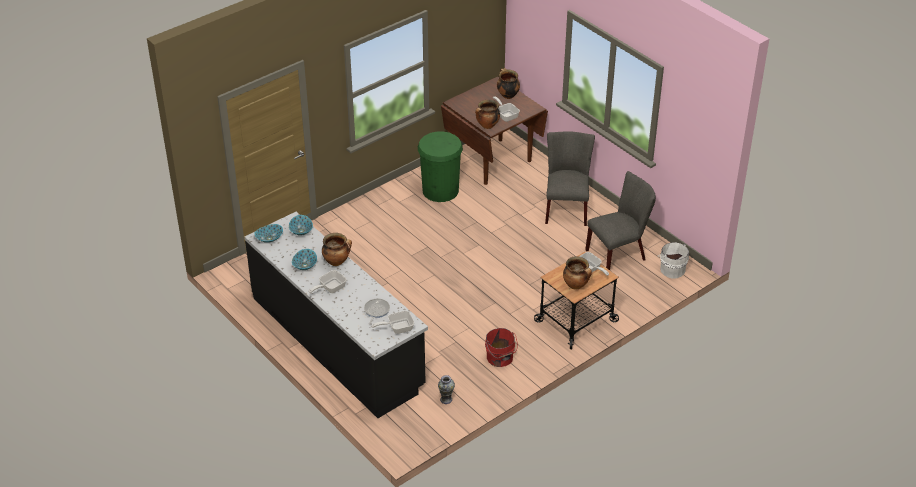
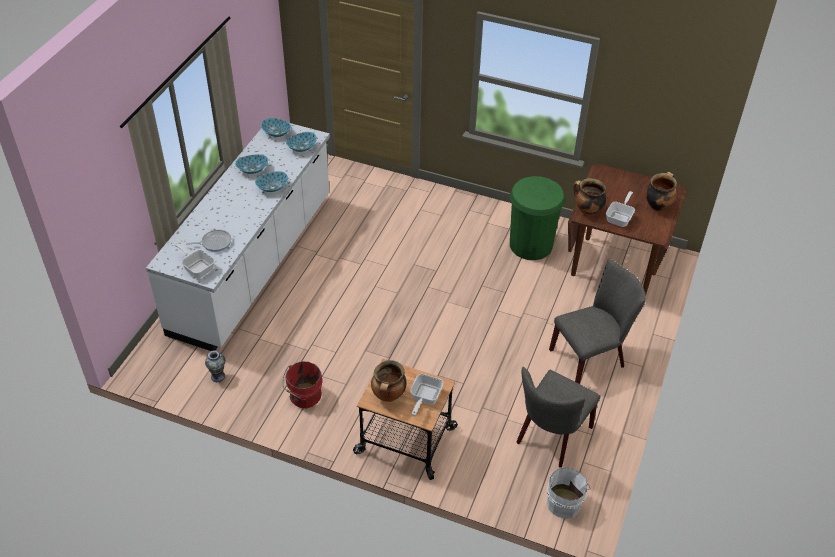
camera: 60 degrees right, 5 degrees up
(330, 288) = (229, 198): frying pan -> none
(337, 261) = (272, 188): cooking pot -> bowl
(337, 342) = (254, 264): black counter -> white counter
(619, 254) = (551, 437): grey chair -> grey chair turned 90 degrees clockwise

